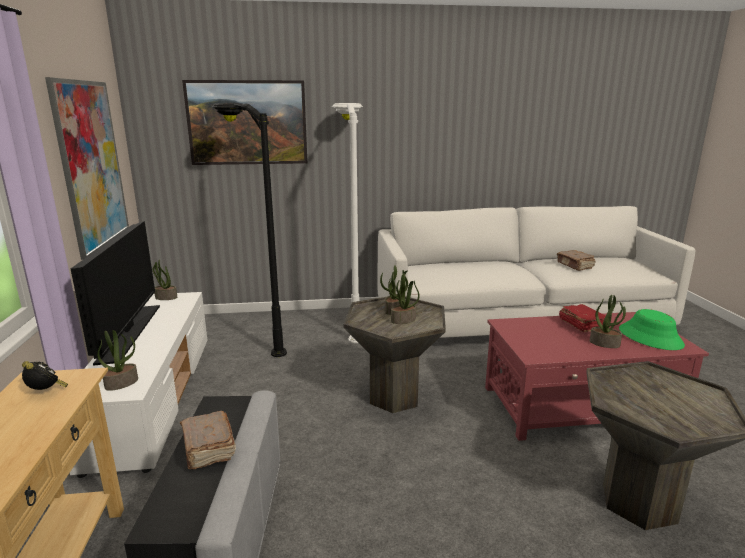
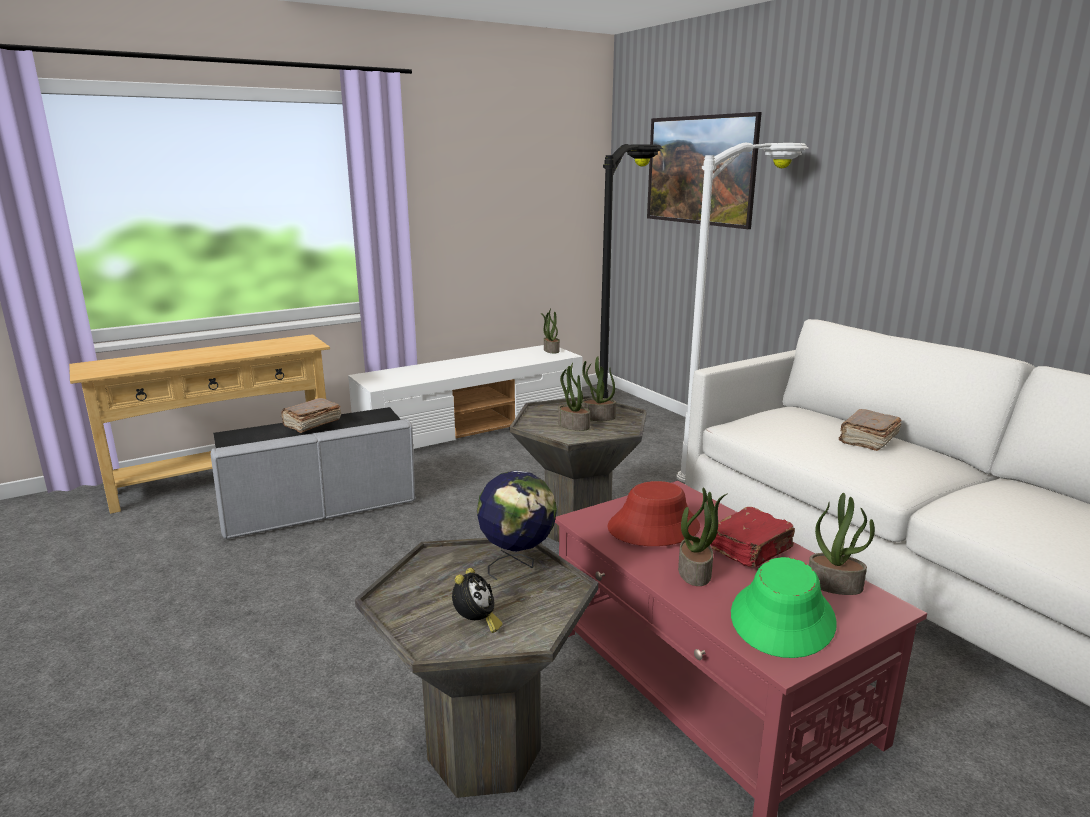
camera: 65 degrees right, 0 degrees up
(46, 392) = (288, 344): alarm clock -> alarm clock (476, 623)
(91, 165) = (518, 204): picture -> none
(122, 383) = (388, 380): potted plant -> potted plant (835, 584)
(129, 332) = (470, 360): television -> none
(549, 340) = (653, 527): none -> red hat
(575, 266) = (1036, 512): brown book -> brown book (867, 440)
(622, 380) = (517, 564): none -> globe

